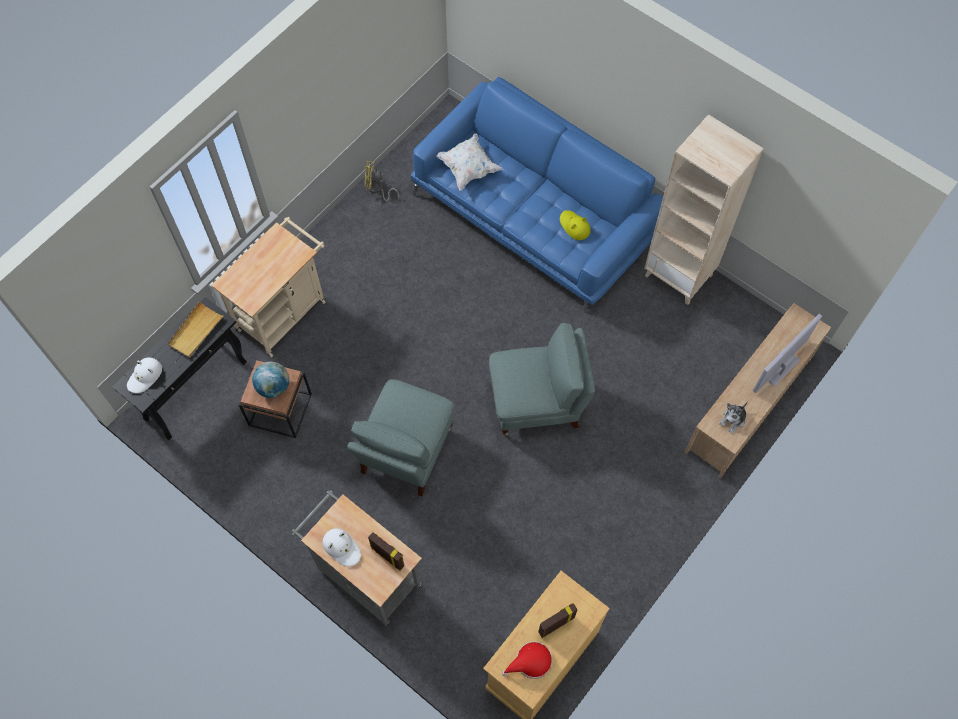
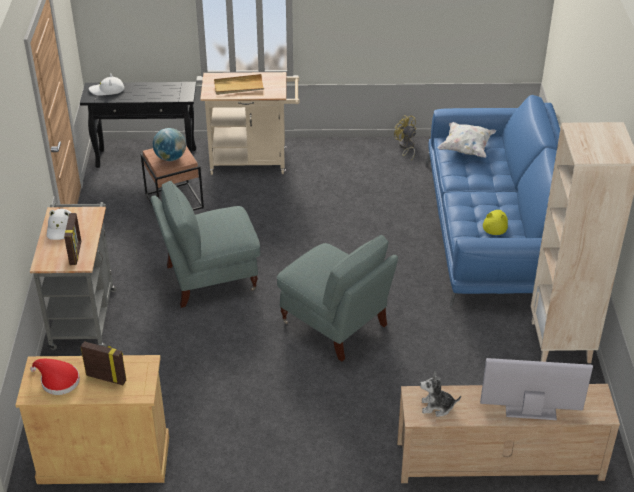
camera: 50 degrees right, 25 degrees down
(195, 331) = (165, 91): beige tray -> beige tray (238, 86)

